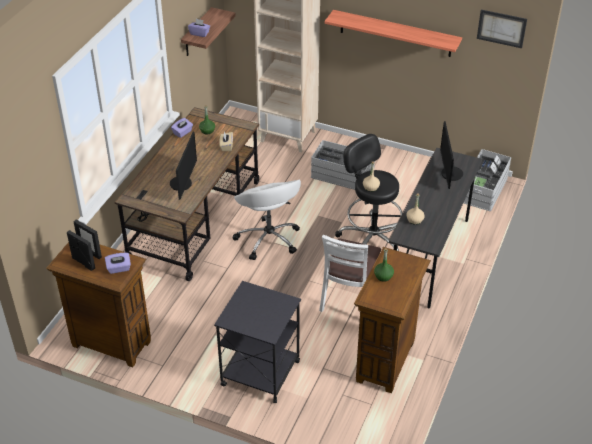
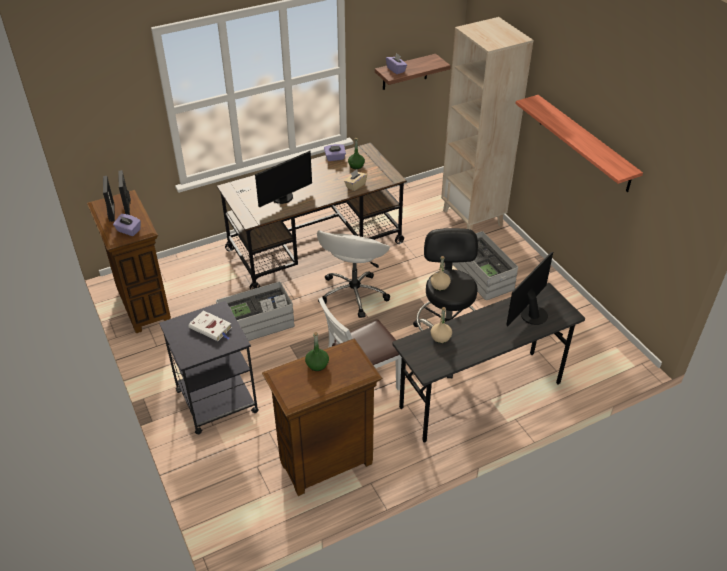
camera: 40 degrees right, 0 degrees up
(259, 304) = (211, 328): none -> white book
(483, 189) = (612, 363): grey storage box -> grey storage box (256, 323)
(501, 28) = (683, 176): picture -> none

